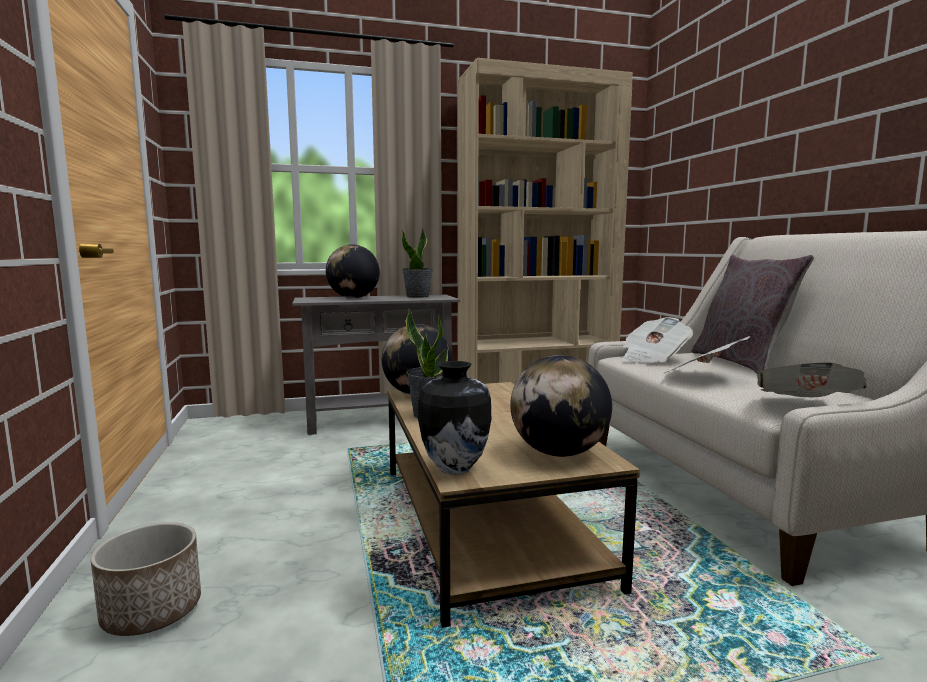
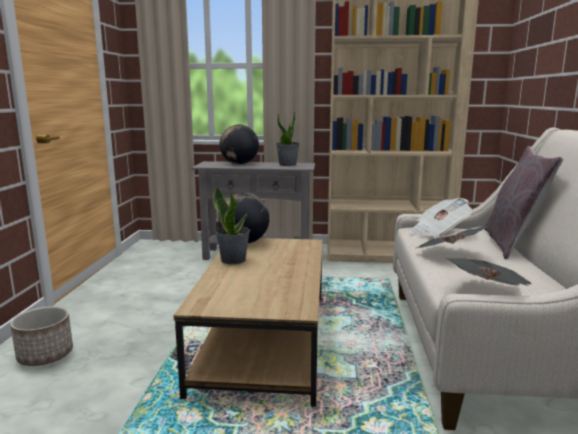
camera: 20 degrees right, 5 degrees up
(454, 468) = (200, 300): vase -> none
(559, 453) = (278, 300): globe -> none

